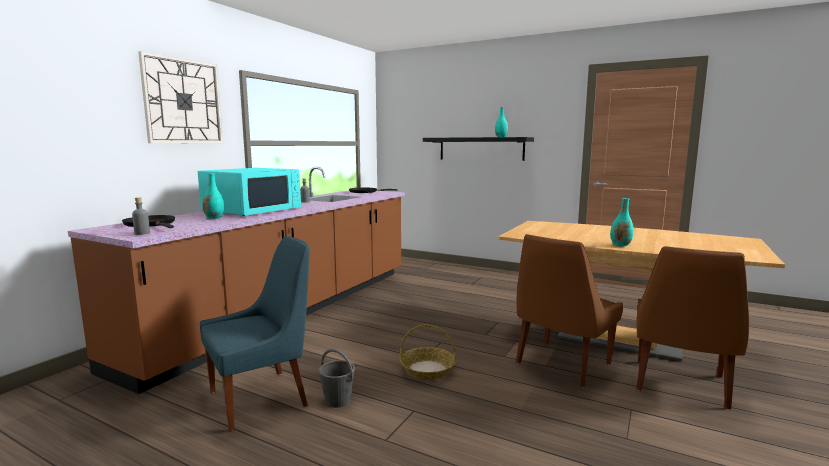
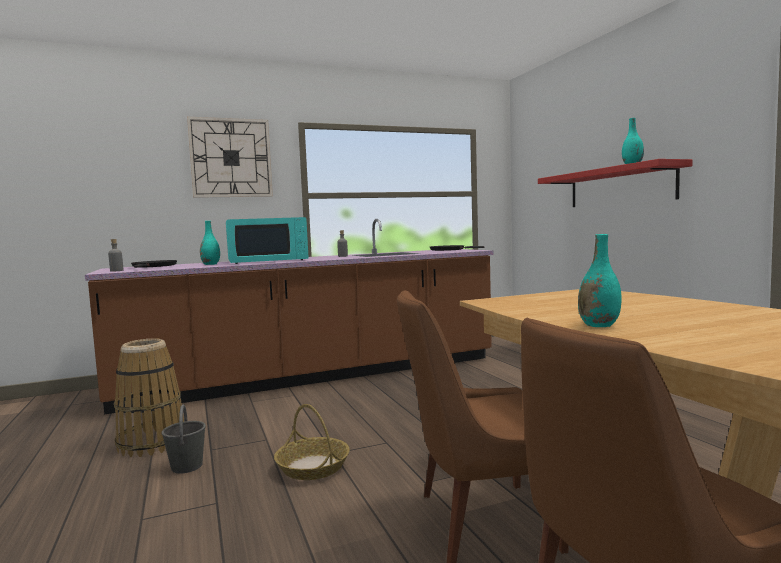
camera: 40 degrees right, 5 degrees down
(262, 397) = (152, 443): blue chair -> basket
(481, 148) = (620, 187): black shelf -> red shelf

